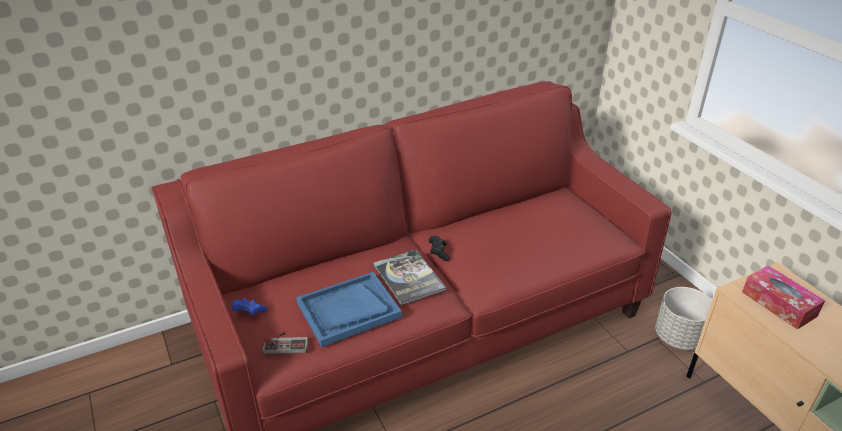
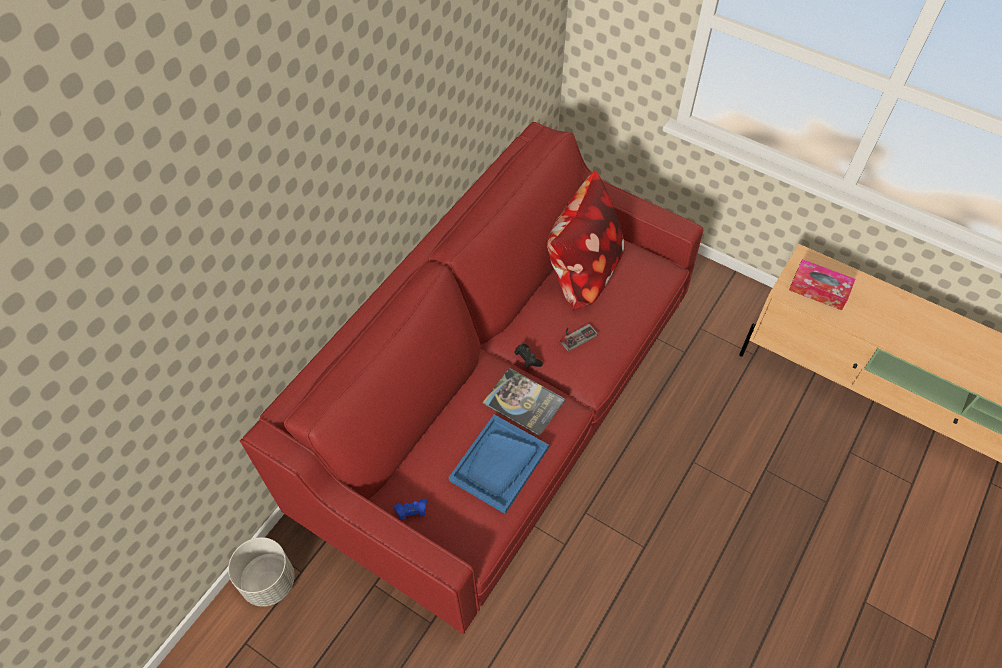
camera: 30 degrees left, 20 degrees up
(286, 342) = (472, 525): game controller -> game controller (576, 335)
(535, 213) = (582, 272): none -> pillow
(678, 337) = (715, 318): grey planter -> grey planter (269, 581)

